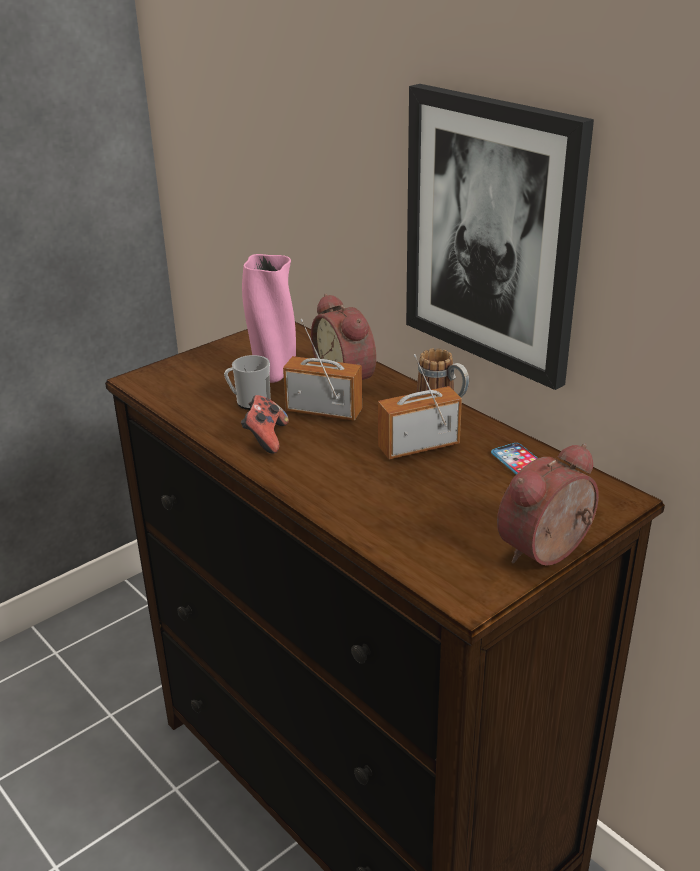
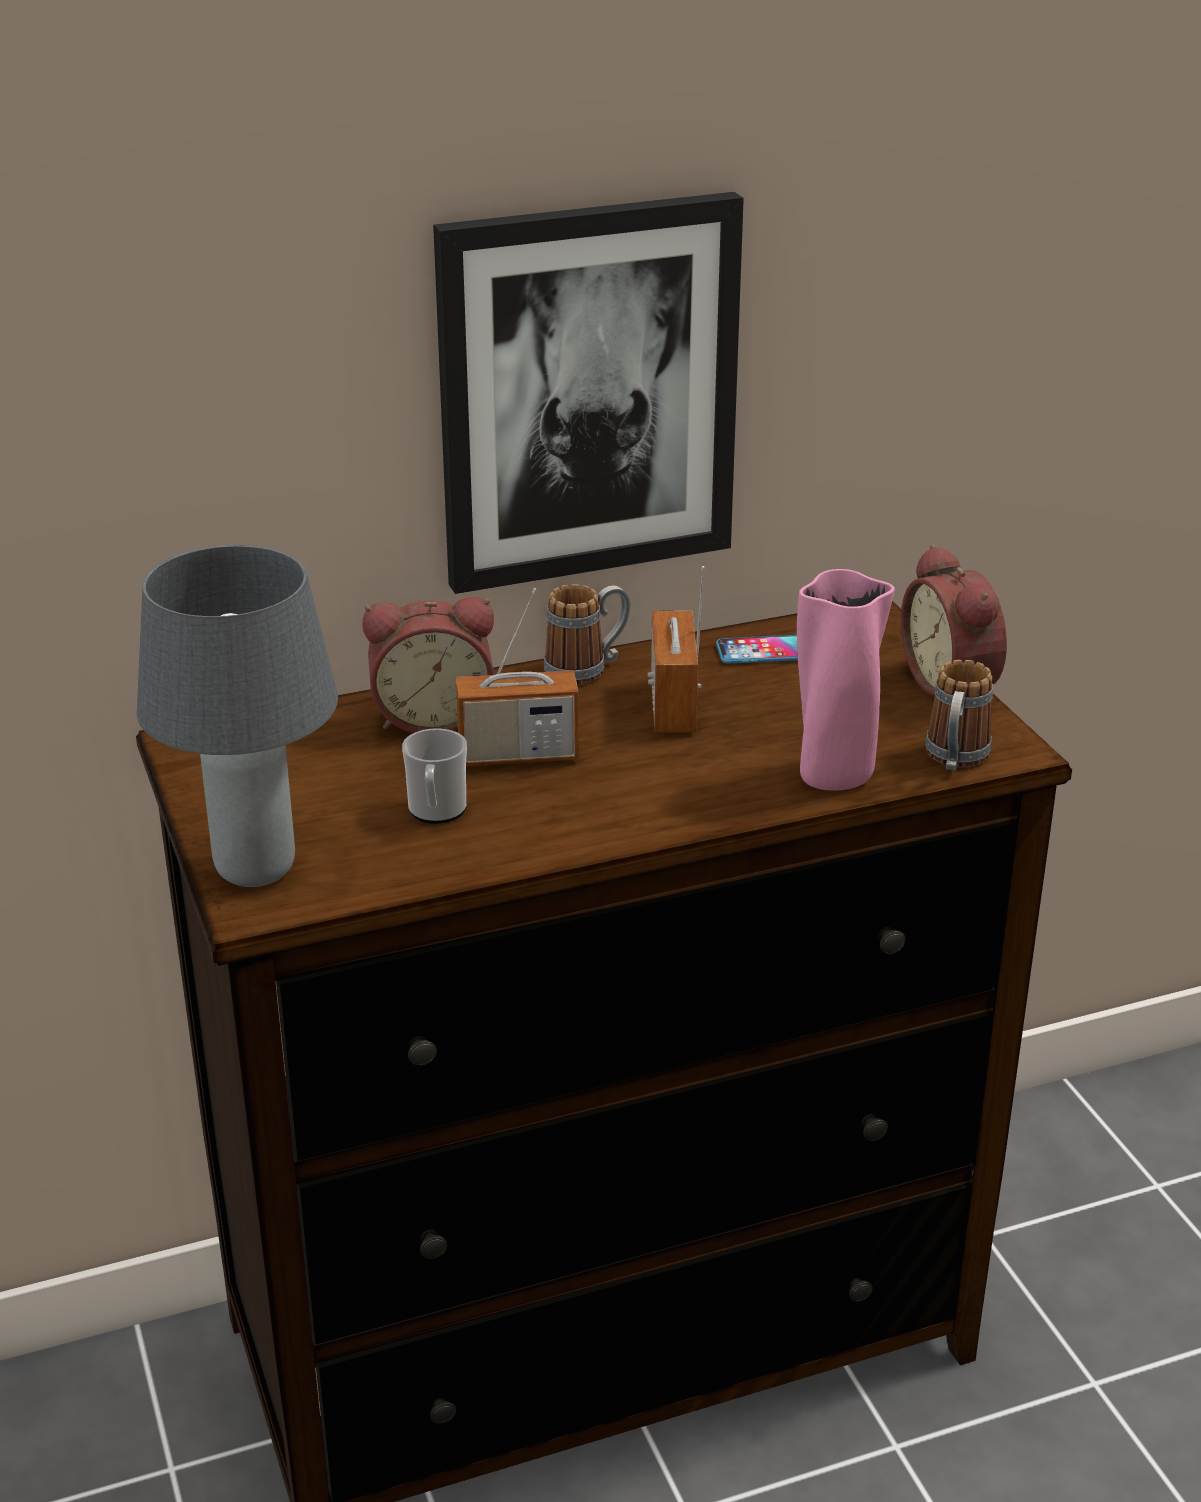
camera: 70 degrees left, 0 degrees up
(172, 371) = (254, 869): none -> grey table lamp
(265, 438) = (562, 816): game controller -> none
(274, 375) = (362, 776): pink vase -> pink vase (834, 776)
(324, 411) = (518, 755): radio -> radio turned 135 degrees counterclockwise
(432, 571) = (954, 760): none -> mug

